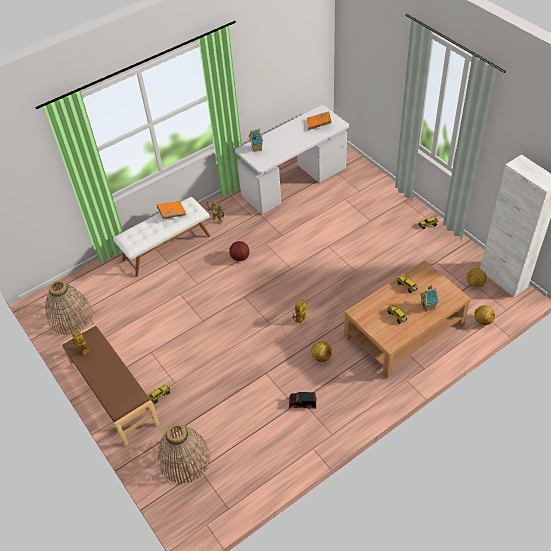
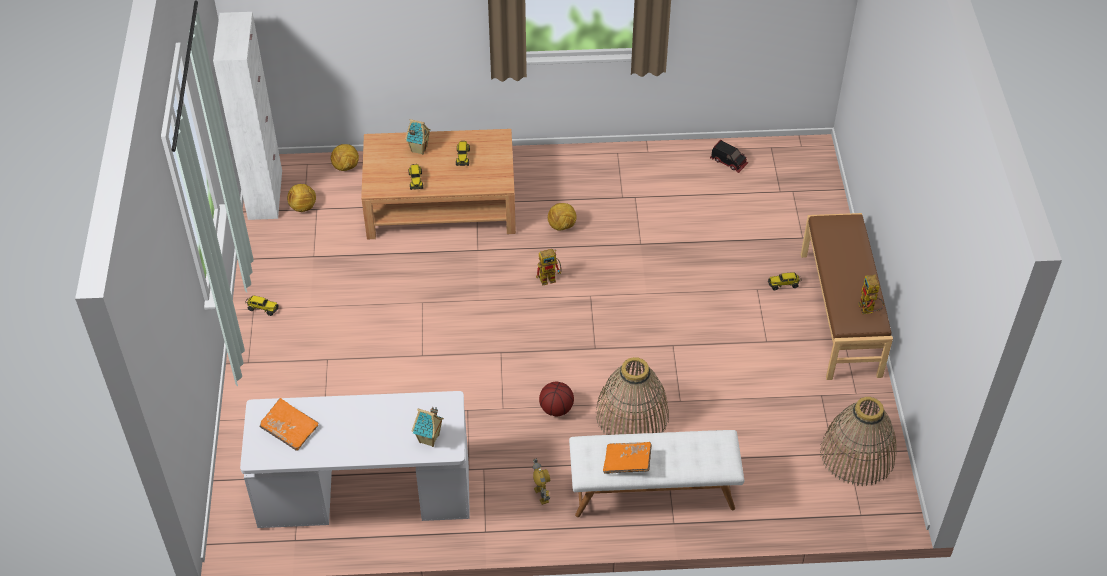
camera: 150 degrees left, 0 degrees up
(184, 459) = (791, 208): basket -> basket (632, 415)
(302, 403) = (624, 194): toy truck -> toy truck (729, 161)

